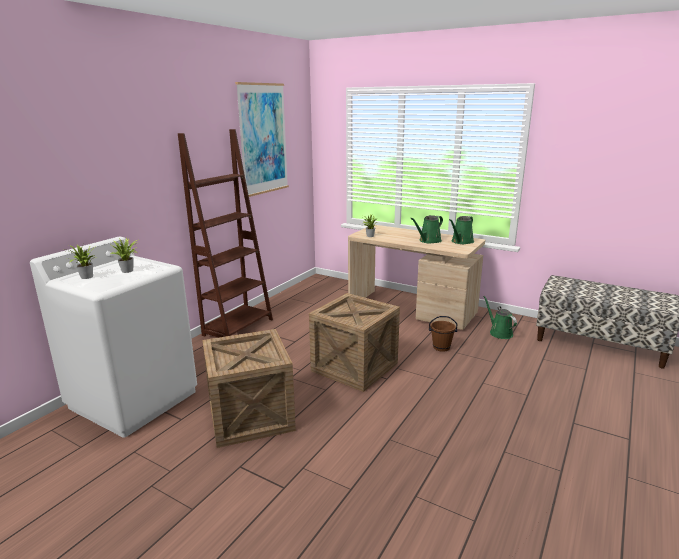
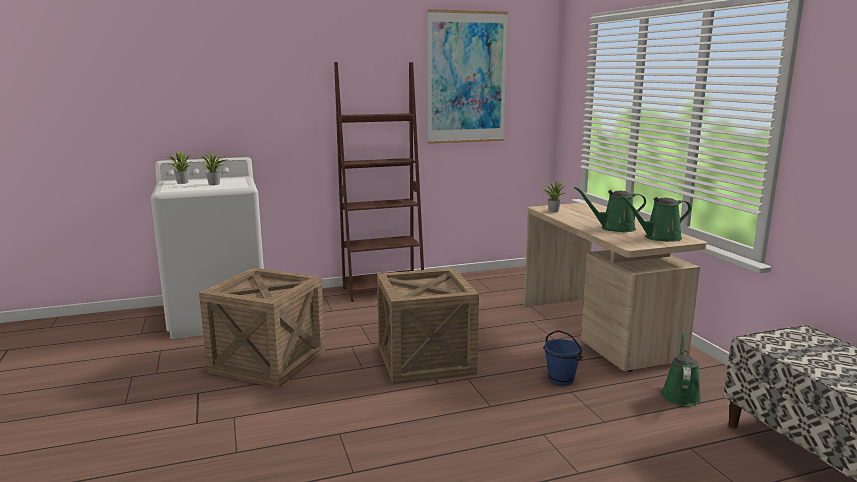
camera: 40 degrees right, 5 degrees down
(441, 347) = (561, 380): brown bucket -> blue bucket

